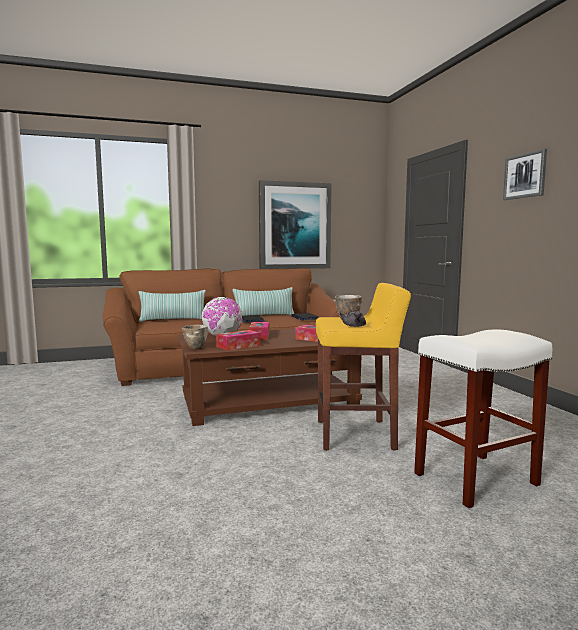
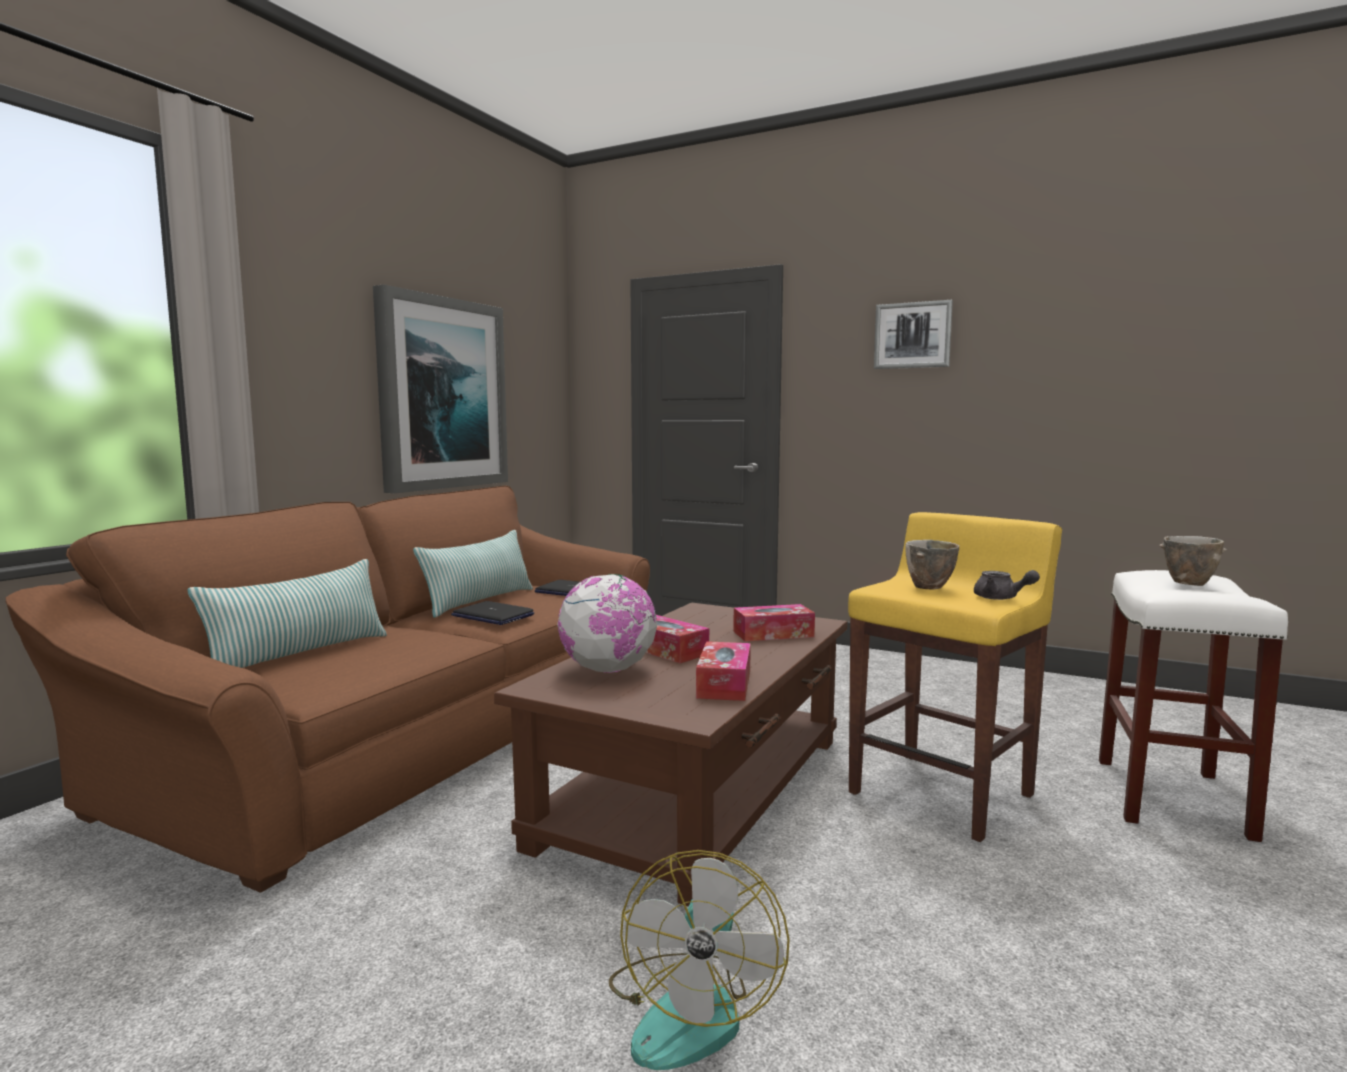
camera: 45 degrees left, 0 degrees up
(141, 440) = (691, 1009): none -> fan
(196, 348) = (674, 715): bowl -> bowl (1186, 583)

